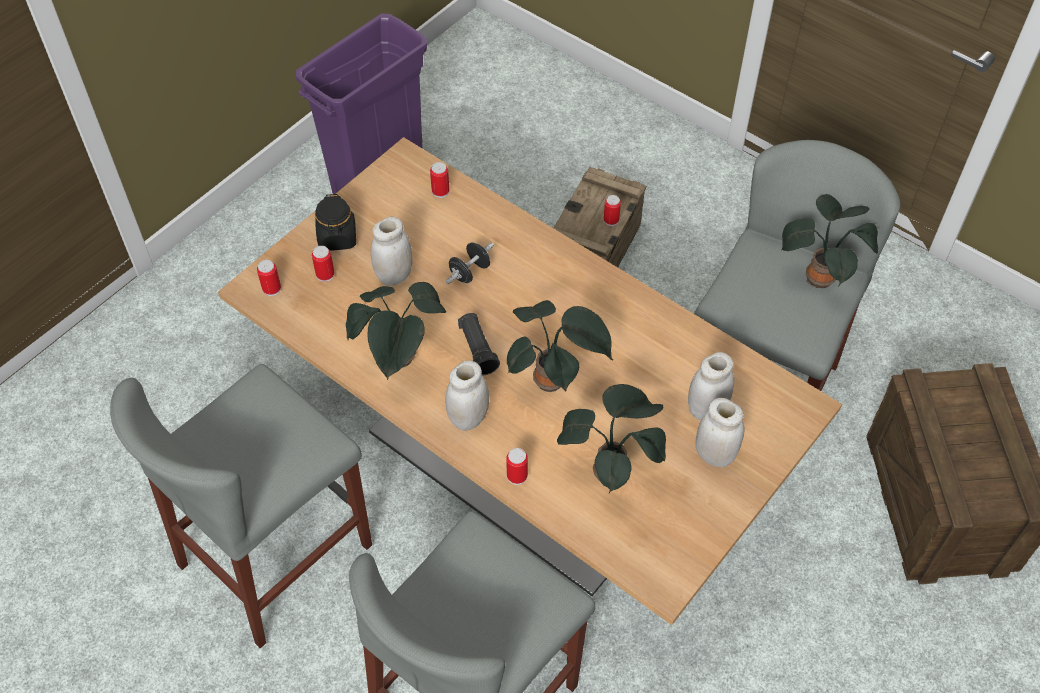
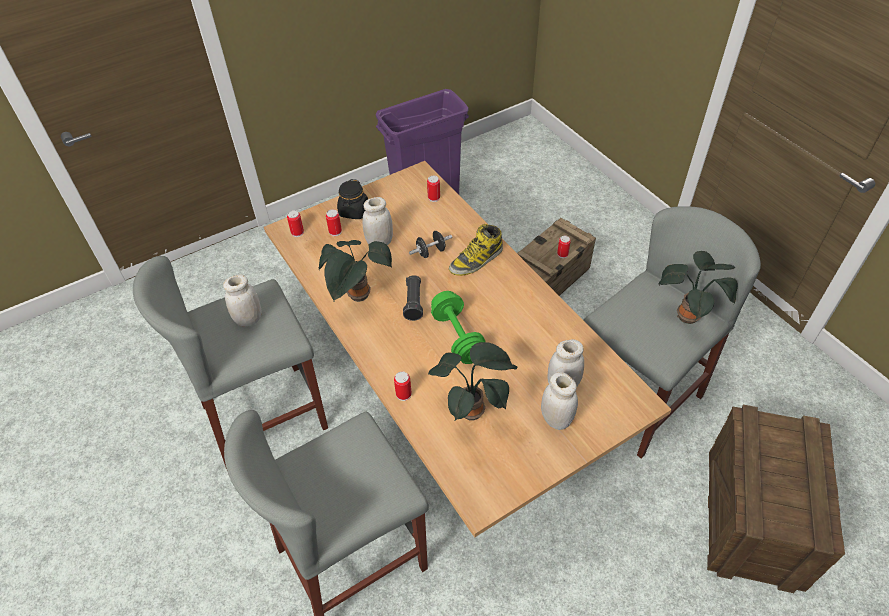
camera: 20 degrees right, 5 degrees down
(468, 418) = (387, 346): white jar -> white jar (248, 319)
(535, 269) = (476, 260): none -> boot
(553, 381) = (457, 337): potted plant -> green dumbbell

